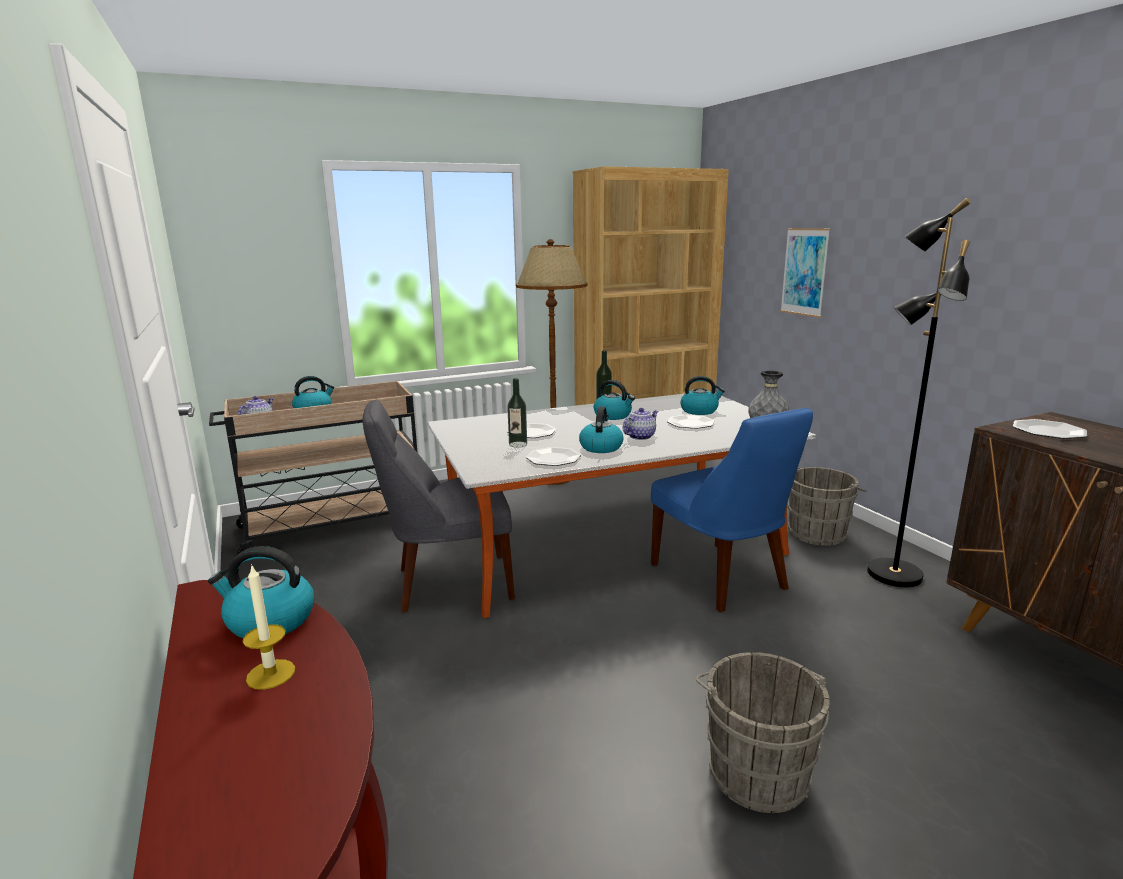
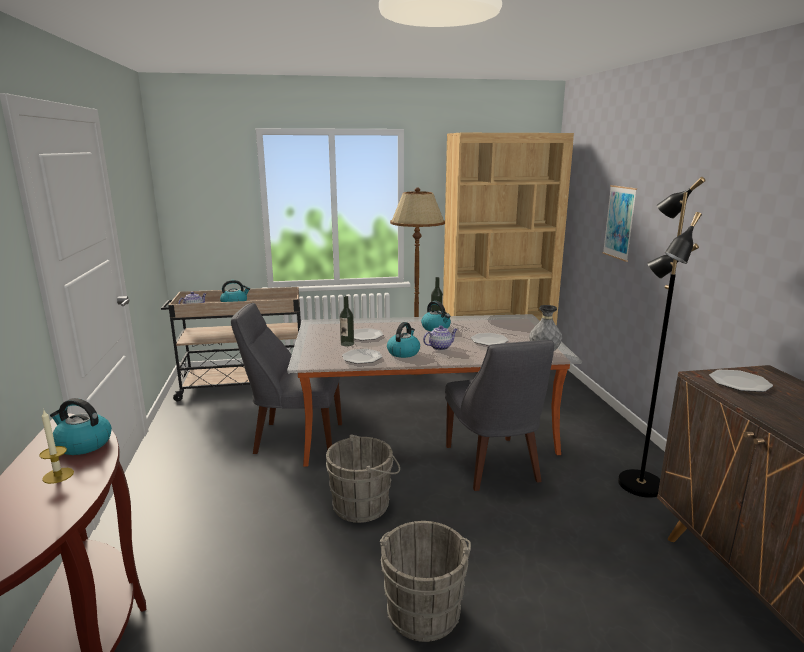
camera: 15 degrees right, 0 degrees up
(700, 411) = (507, 330): kettle -> none
(722, 579) = (493, 466): blue chair -> grey chair
(819, 532) = (600, 441): grey bucket -> grey bucket (364, 504)

